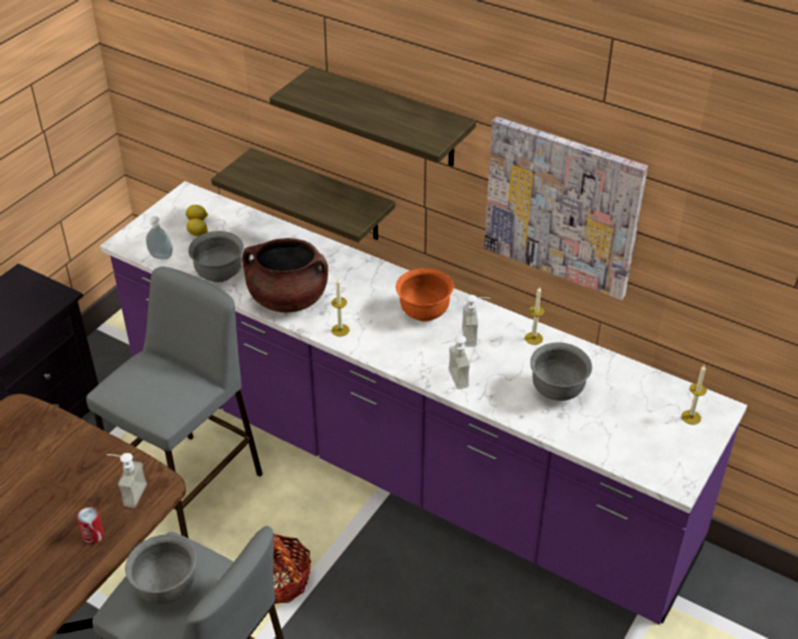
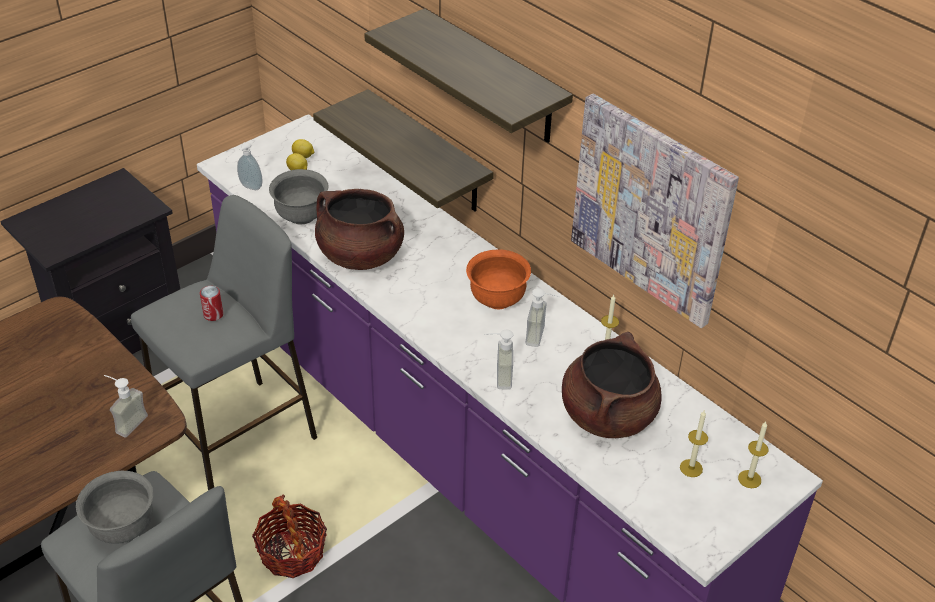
camera: 15 degrees right, 0 degrees up
(93, 536) = (74, 456): can -> can (213, 314)
(340, 330) = (400, 299): candle -> candle (691, 468)
(557, 391) = (607, 415): grey bowl -> brown cooking pot

